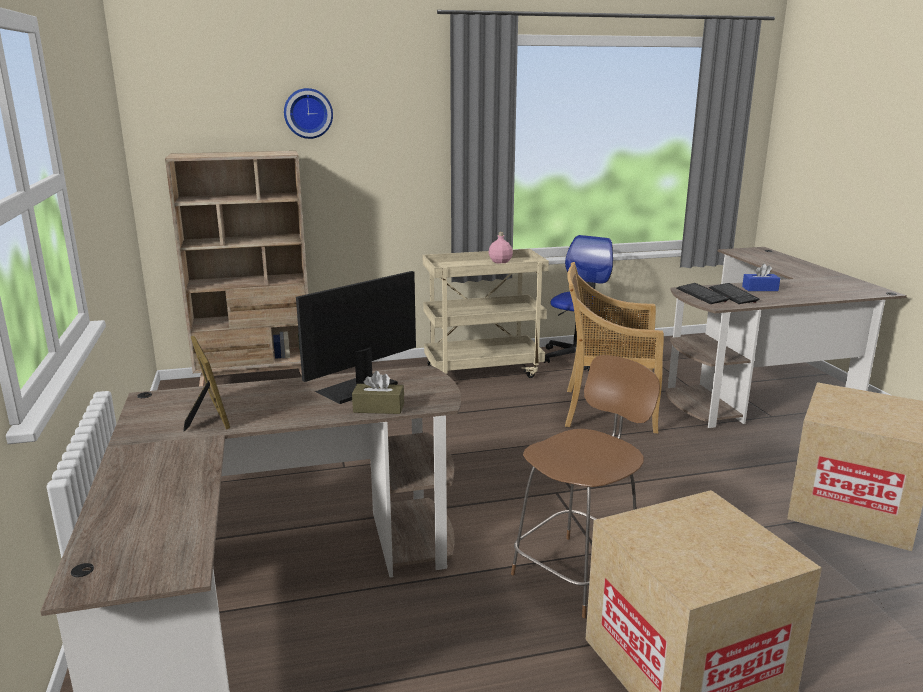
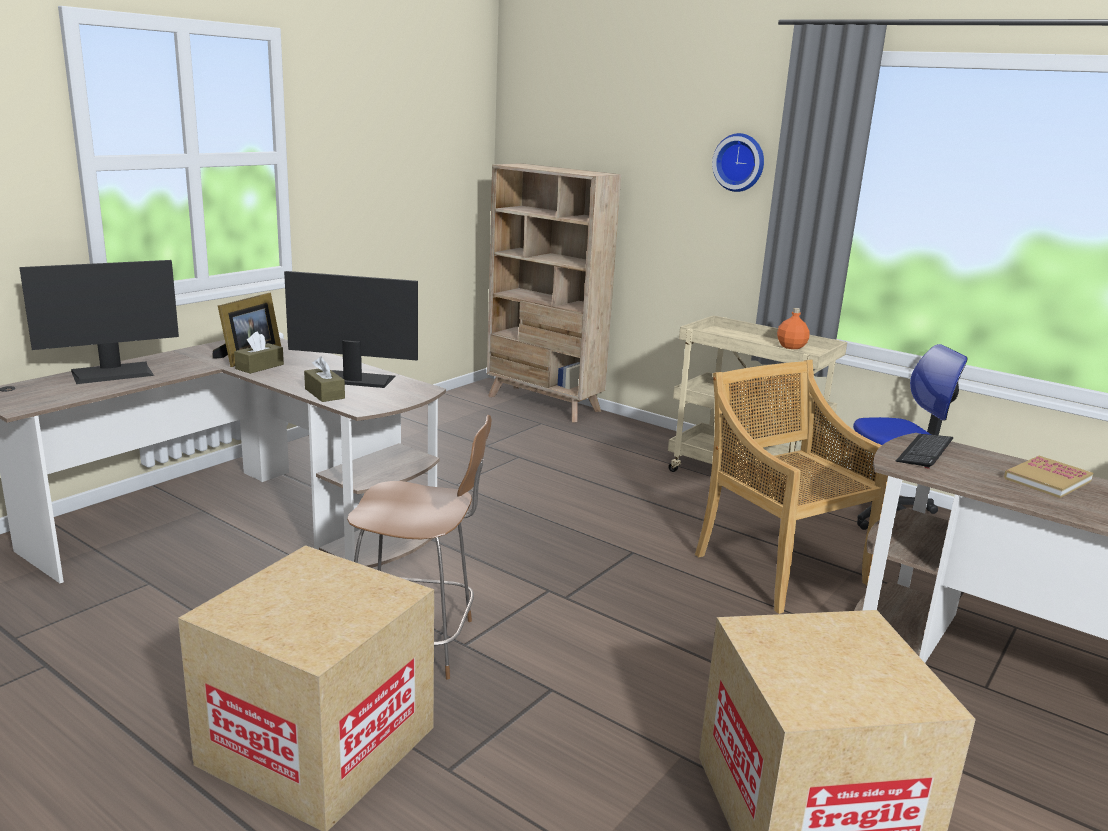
camera: 50 degrees right, 0 degrees up
(137, 492) = (113, 373): none -> monitor
(250, 416) = (259, 366): none -> brown tissue box
(308, 113) = (640, 135): wall clock -> wall clock (740, 162)
(500, 262) = (791, 346): pink bottle -> orange bottle
(733, 295) = (971, 468): keyboard -> none
(760, 289) = (1047, 480): blue tissue box -> book

